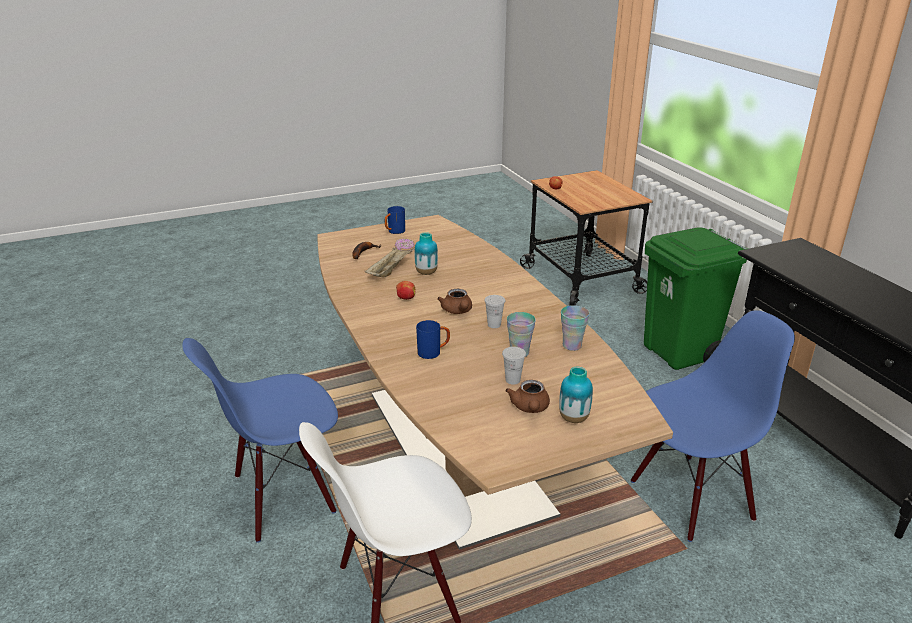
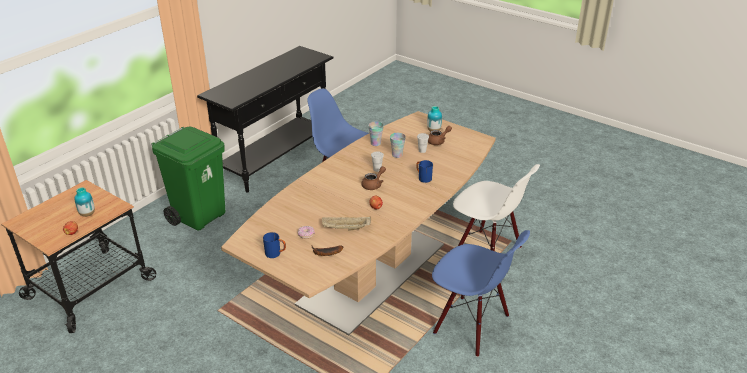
camera: 120 degrees left, 5 degrees up
(426, 273) = (334, 213): vase -> vase (87, 214)

